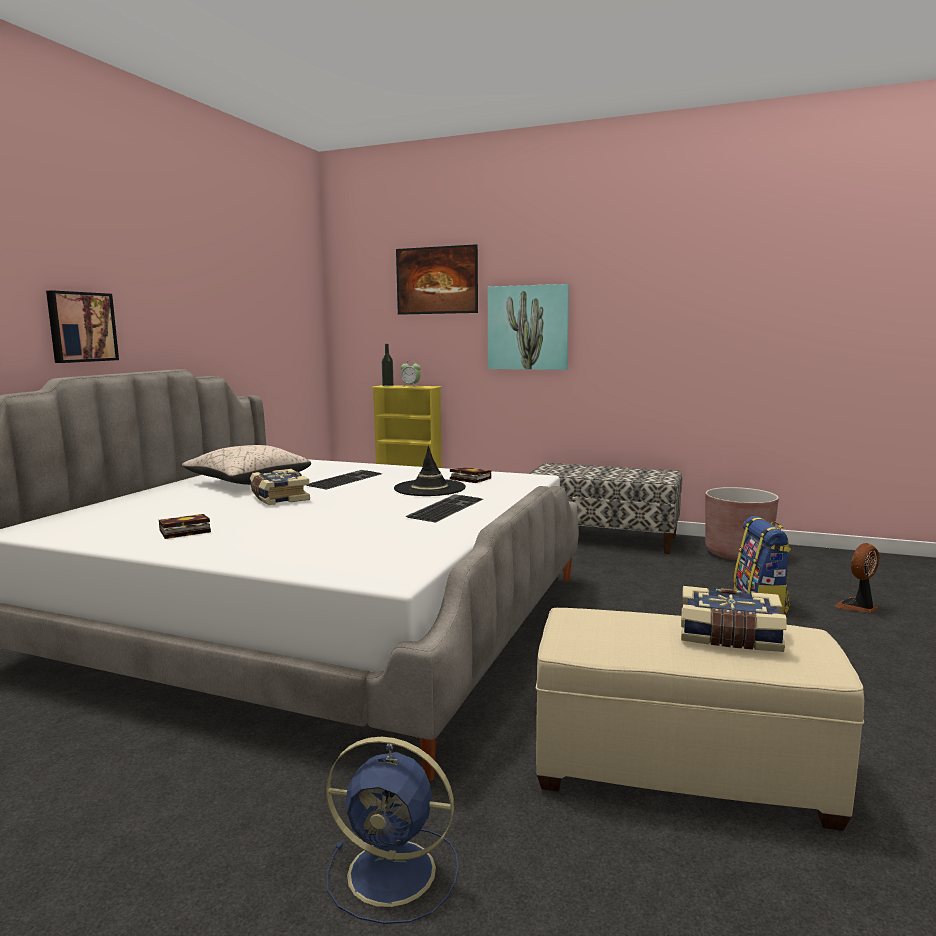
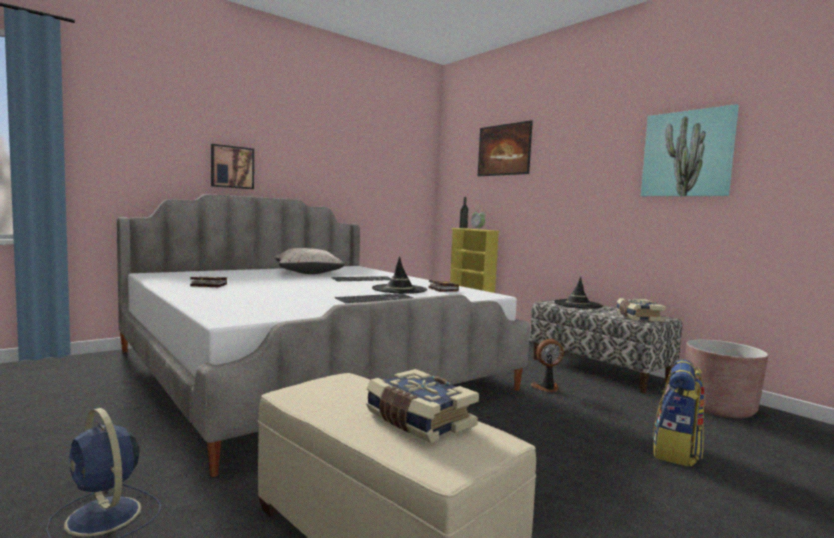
camera: 30 degrees right, 5 degrees down
(278, 498) = (299, 281): book -> book (638, 317)
(527, 327) = (563, 185): picture -> picture (687, 154)
(571, 469) = (578, 304): none -> black hat
(858, 607) = (797, 486): fan -> fan (546, 388)

